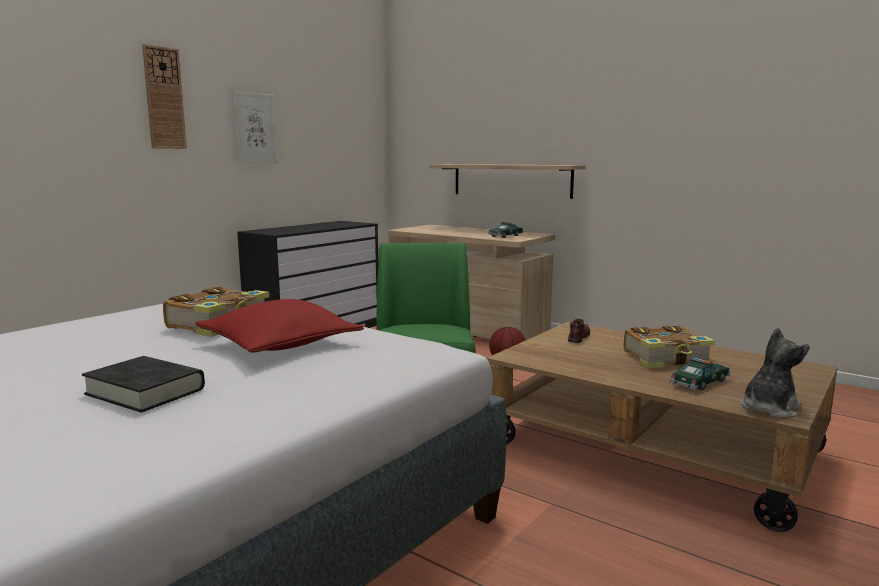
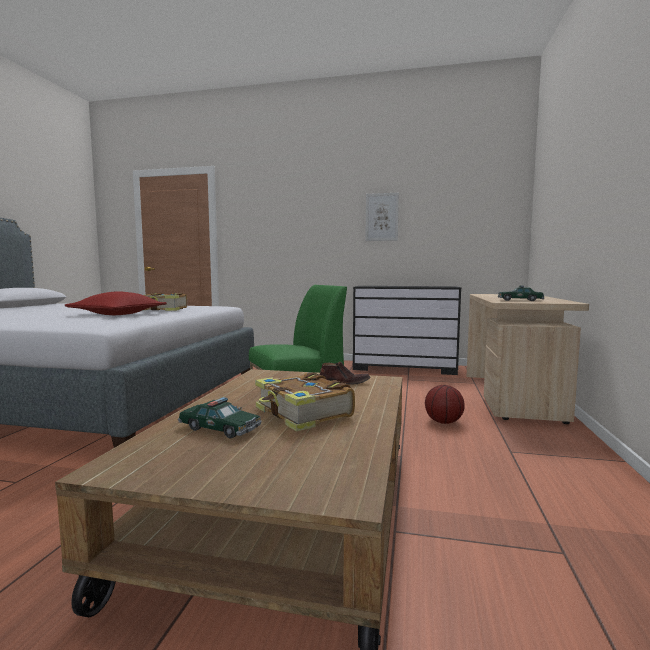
camera: 65 degrees right, 5 degrees down
(145, 391) = (42, 314): black book -> none
(164, 98) = (319, 204): wall clock -> none
(511, 180) = (575, 243): shelf -> none
(769, 408) = (132, 460): plush toy -> none

